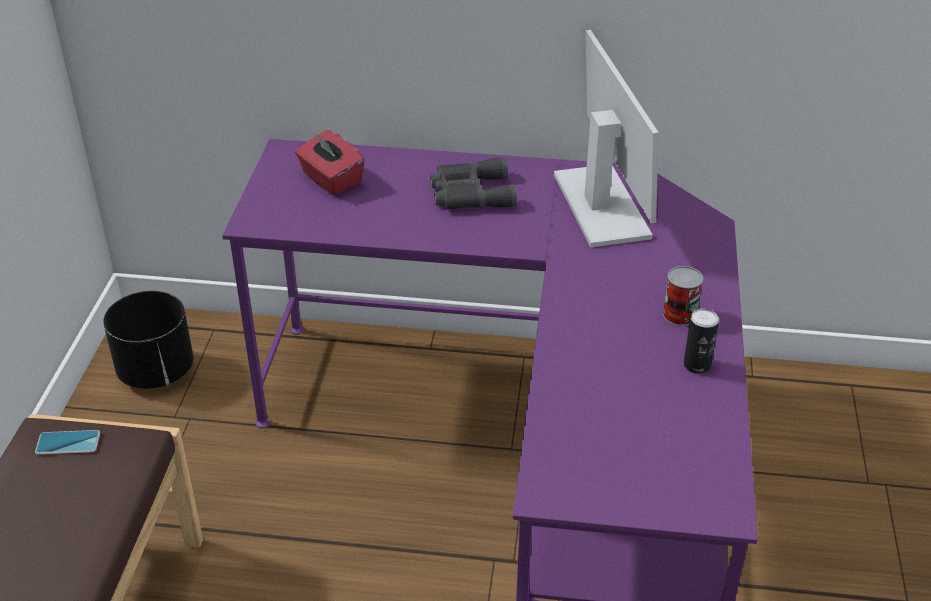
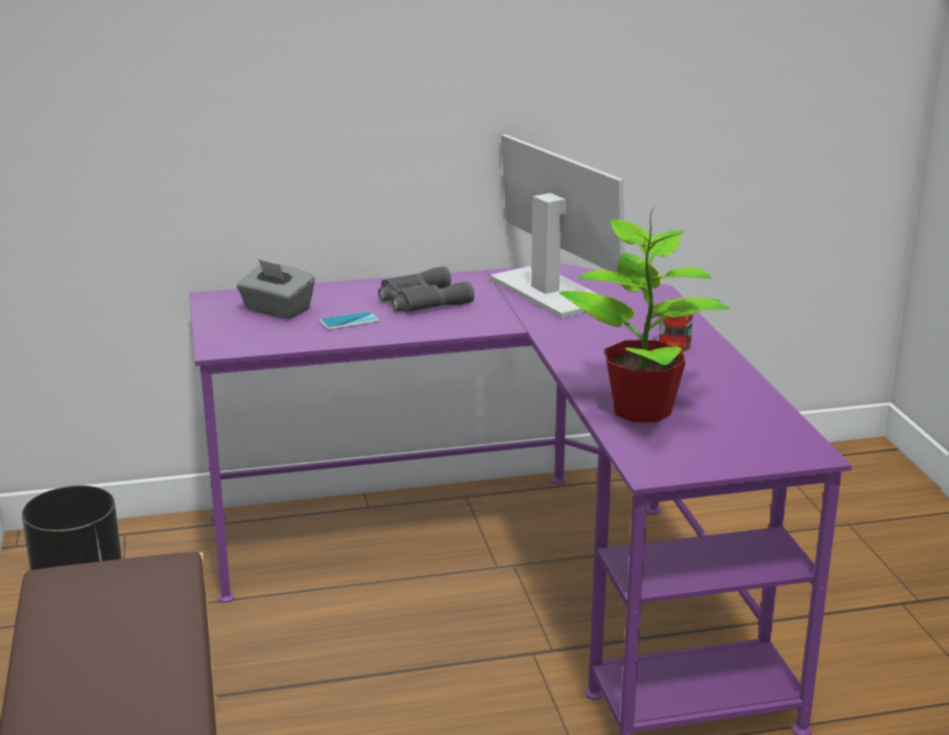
camera: 20 degrees left, 15 degrees down
(68, 443) = (92, 579): phone -> phone (349, 321)
(331, 180) = (277, 310): red tissue box -> grey tissue box
(590, 403) = (643, 410): none -> potted plant
(697, 365) = (714, 373): can -> none

